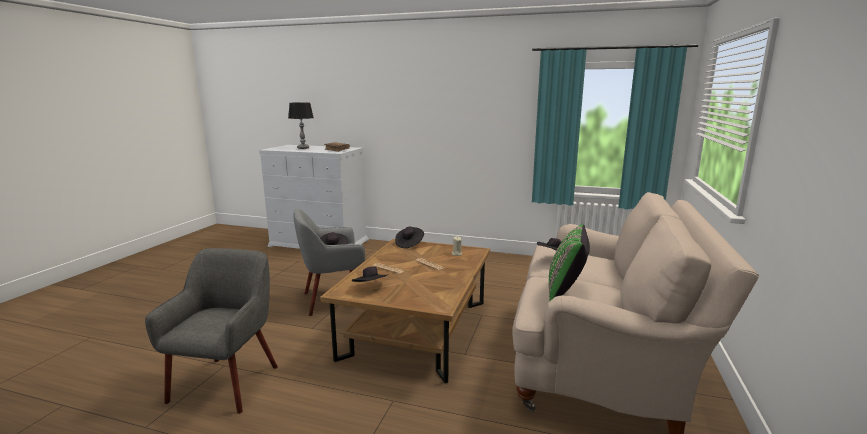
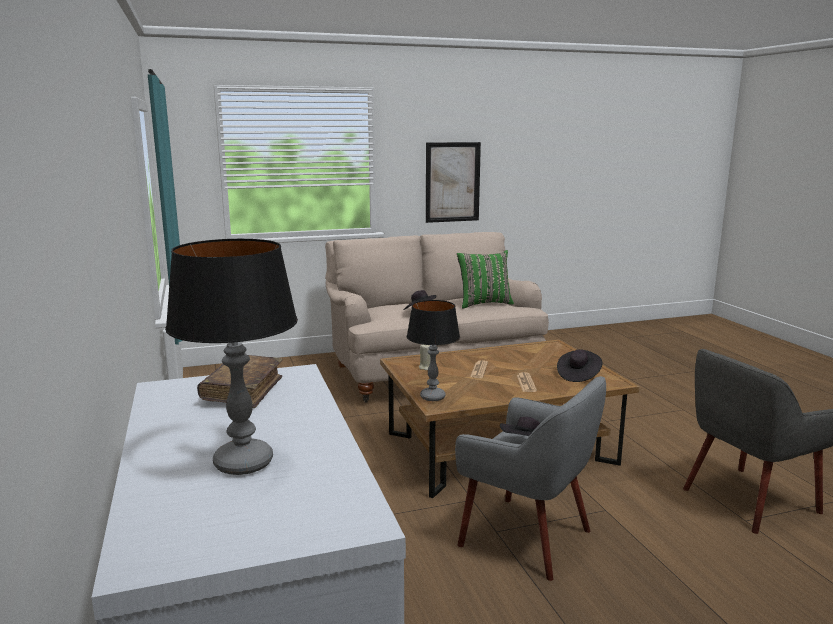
camera: 125 degrees left, 0 degrees up
(409, 244) = (433, 397): black hat -> table lamp
(801, 171) = (452, 182): none -> picture

